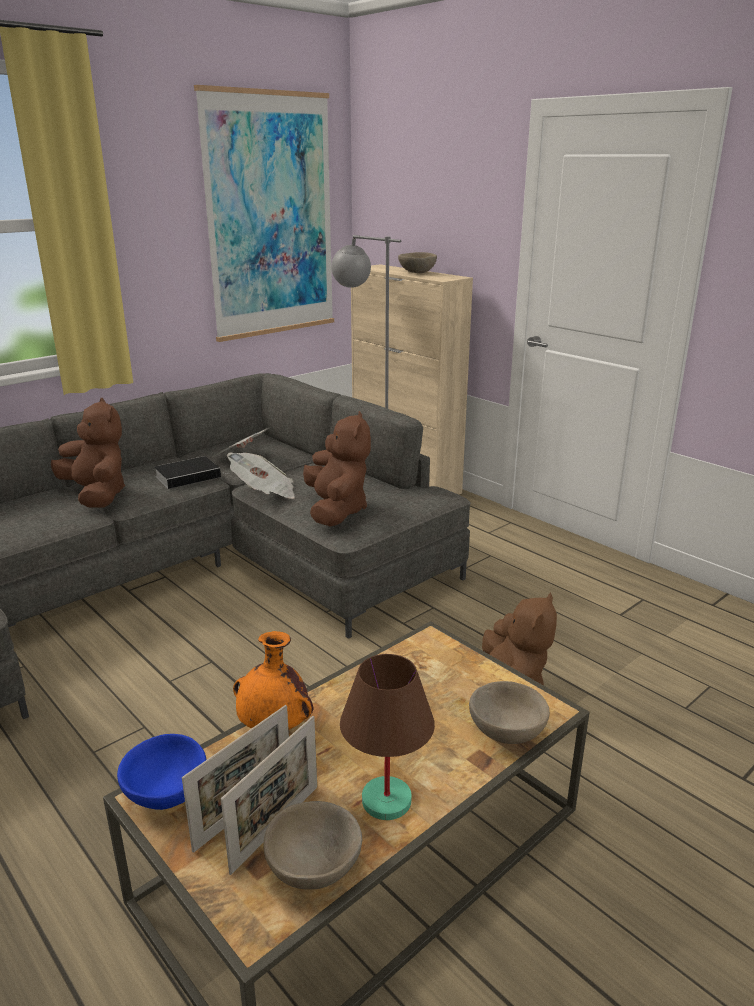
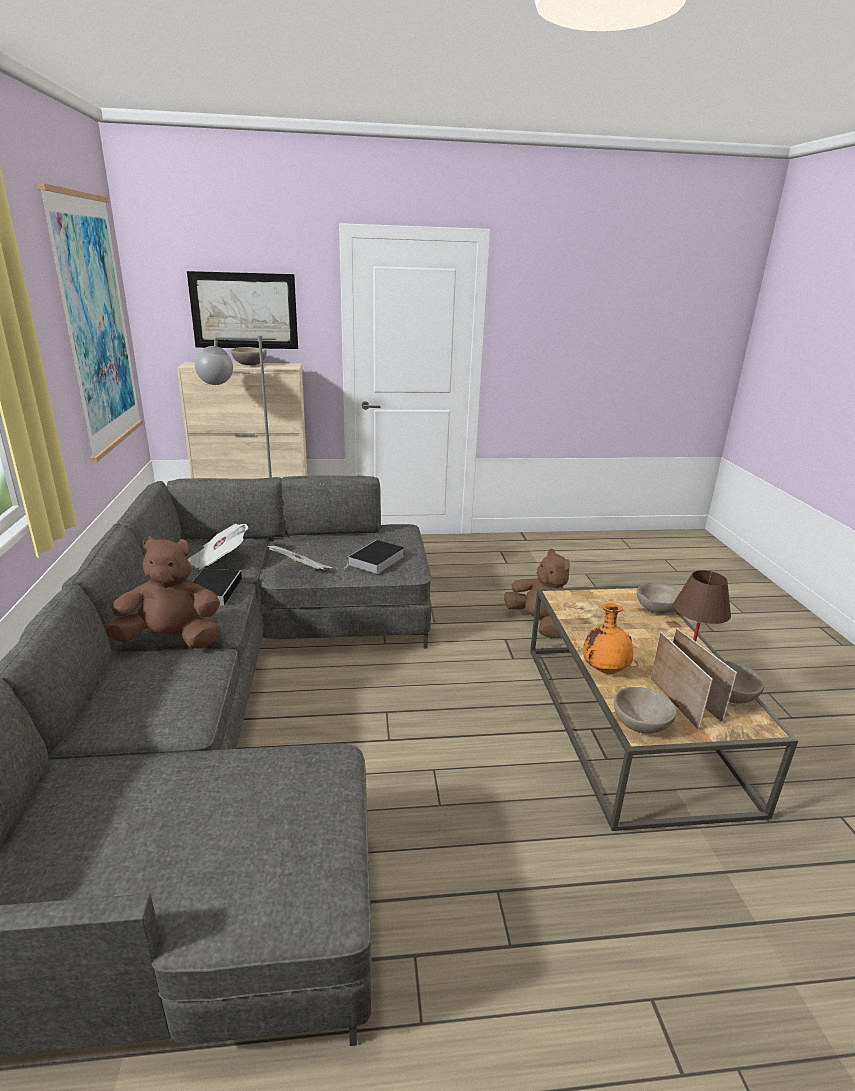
camera: 55 degrees left, 0 degrees up
(165, 793) = (640, 725): blue bowl -> beige bowl
(336, 510) = (376, 561): brown plush toy -> book
(434, 211) = (244, 311): none -> picture

